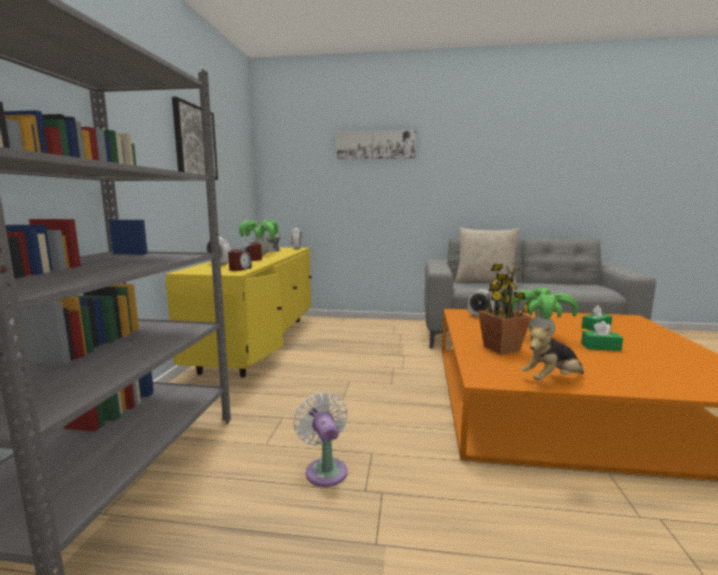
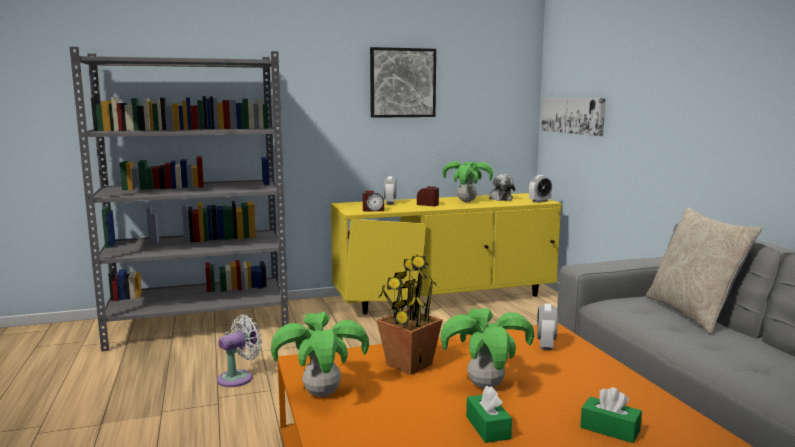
camera: 65 degrees right, 0 degrees up
(376, 145) = (643, 61): picture -> picture (573, 115)
(552, 380) = (322, 393): plush toy -> potted plant

